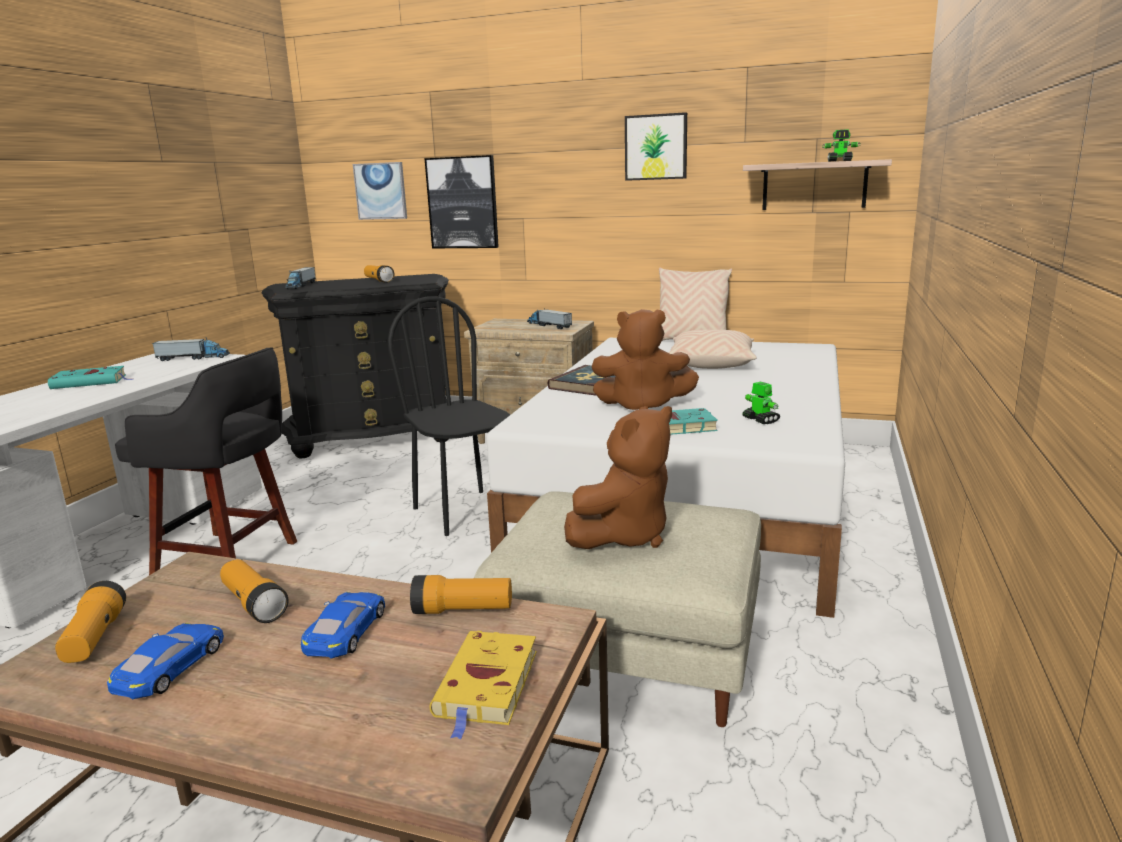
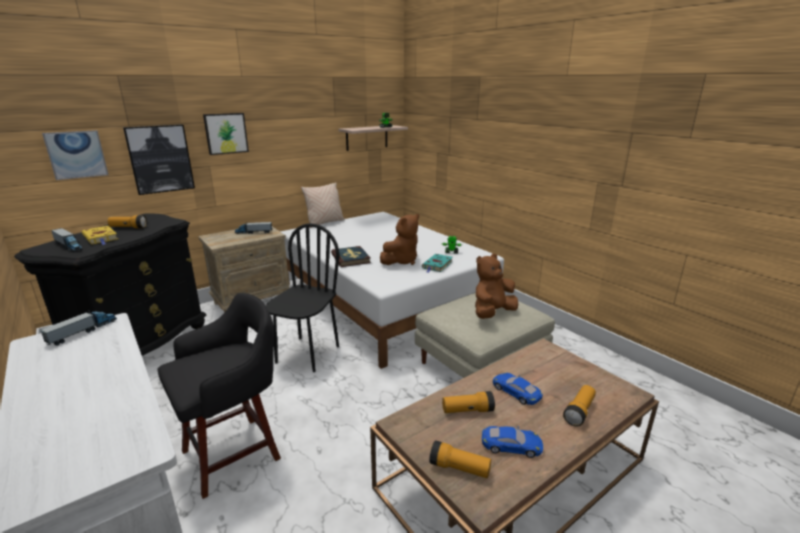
camera: 55 degrees left, 5 degrees up
(91, 382) = (61, 384): turquoise book -> none
(170, 667) = (511, 445): blue toy car -> blue toy car turned 135 degrees clockwise
(463, 610) = (521, 362): flashlight -> flashlight (579, 411)
(464, 512) = (307, 354): black chair -> black chair turned 105 degrees clockwise
(487, 686) = (580, 373): yellow book -> yellow book (101, 238)
(624, 535) = (492, 313): brown plush toy -> brown plush toy turned 120 degrees counterclockwise
(656, 147) = (291, 119): picture -> picture (226, 133)
(710, 364) = (368, 233): beige pillow -> none

